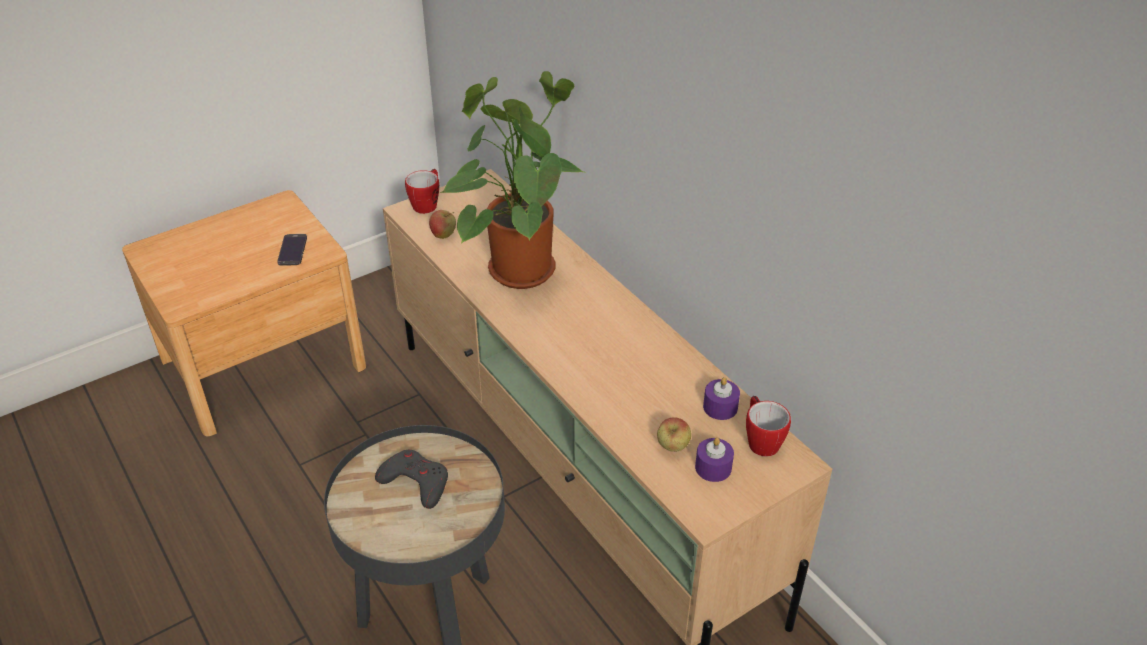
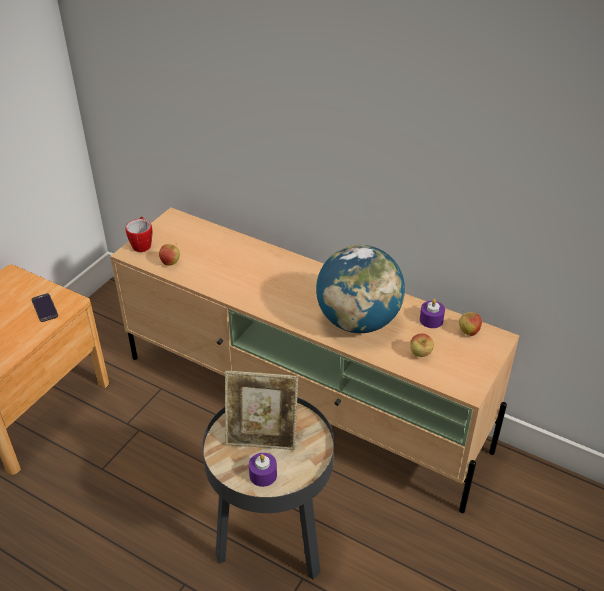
camera: 25 degrees left, 0 degrees up
(415, 482) = (262, 437): grey game controller -> picture frame
(517, 266) = (238, 269): potted plant -> none
(621, 377) = (358, 321): none -> globe
(713, 467) = (452, 358): purple candle -> purple candle (263, 475)
(760, 440) = (468, 332): mug -> apple

